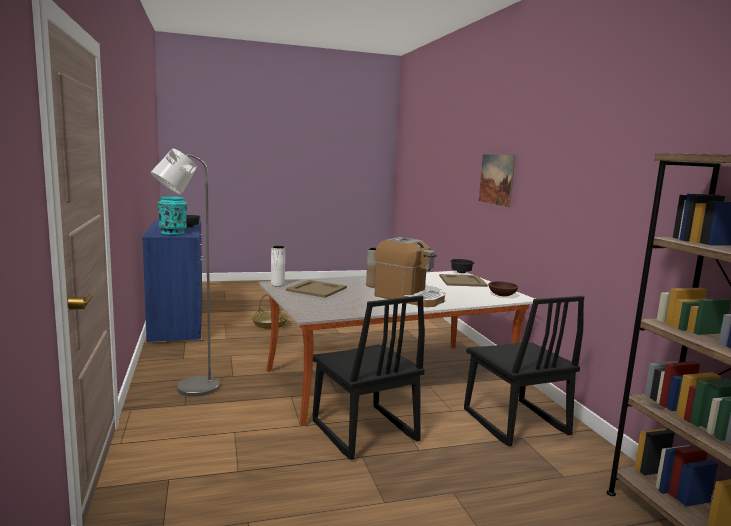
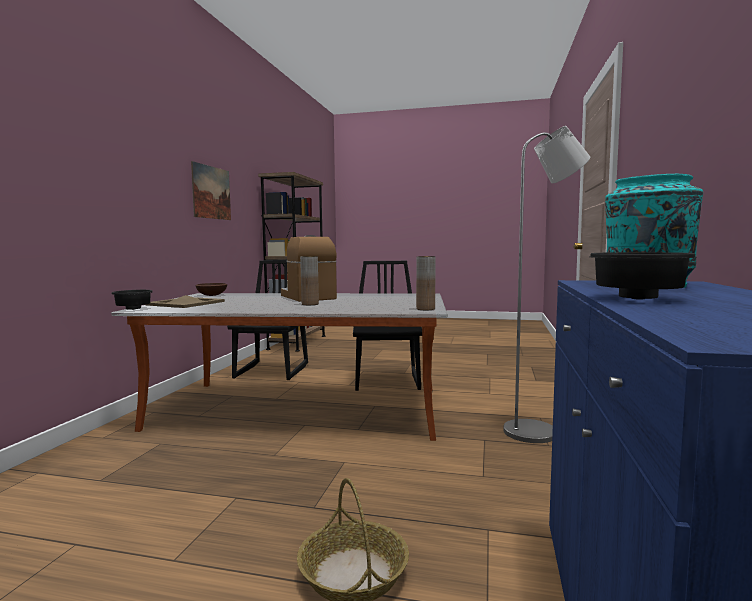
camera: 150 degrees left, 5 degrees down
(277, 285) = (425, 309): white vase -> brown vase
(317, 289) = (383, 304): beige tray -> none
(496, 179) = (80, 164): picture -> picture (211, 192)

